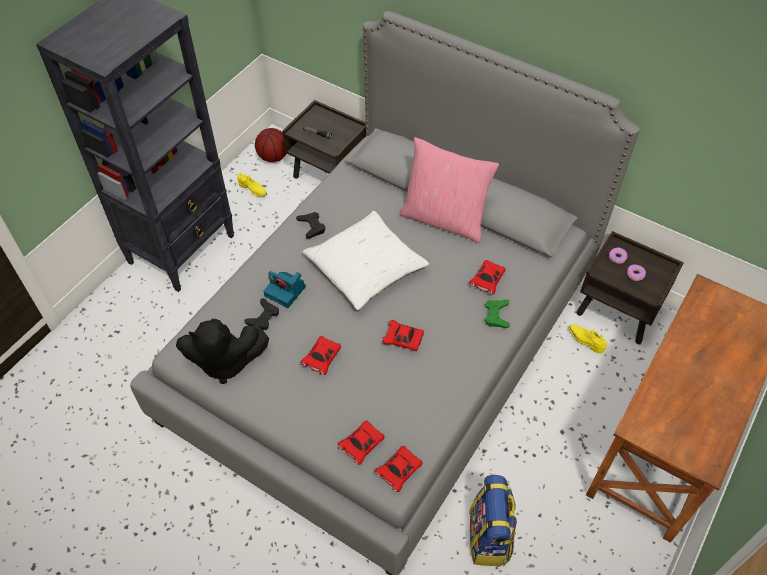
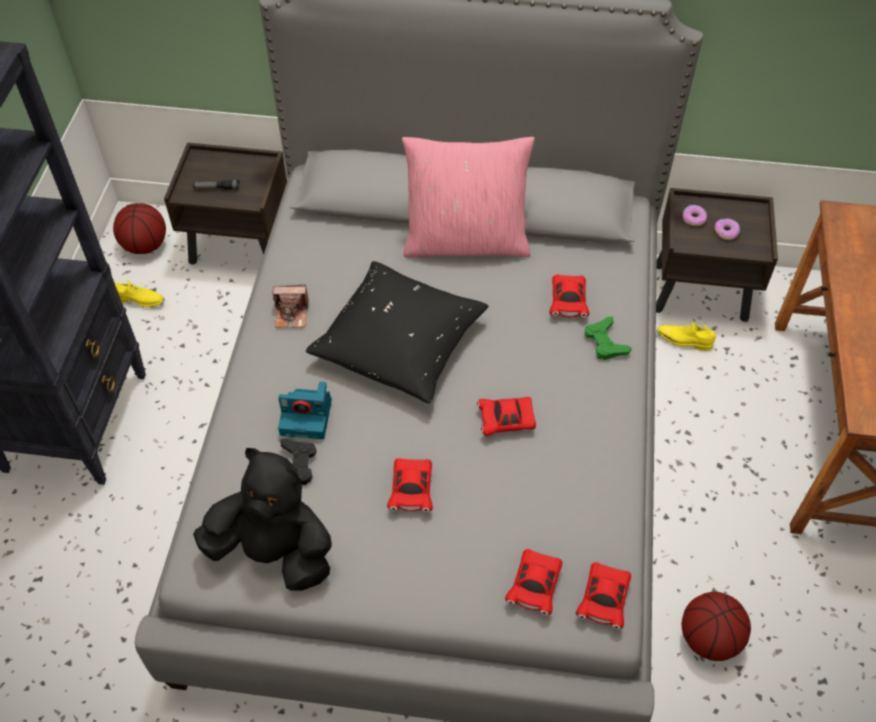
camera: 25 degrees left, 0 degrees up
(224, 362) = (274, 552): black plush toy -> black plush toy turned 135 degrees counterclockwise
(311, 226) = (291, 314): black game controller -> camera
(366, 267) = (399, 343): white pillow -> black pillow
(489, 537) = (709, 639): backpack -> basketball

